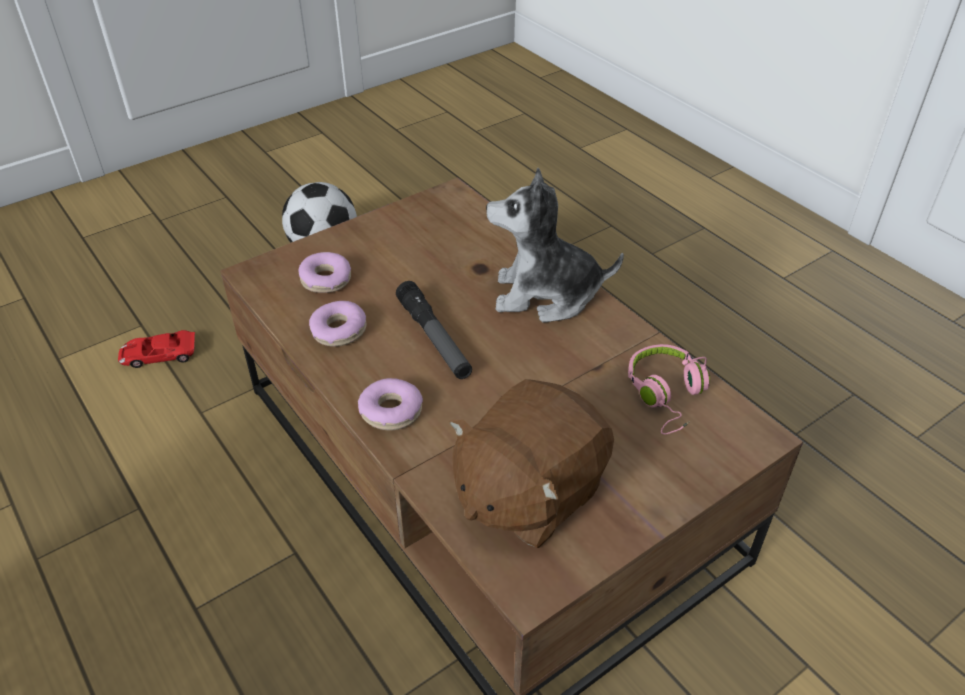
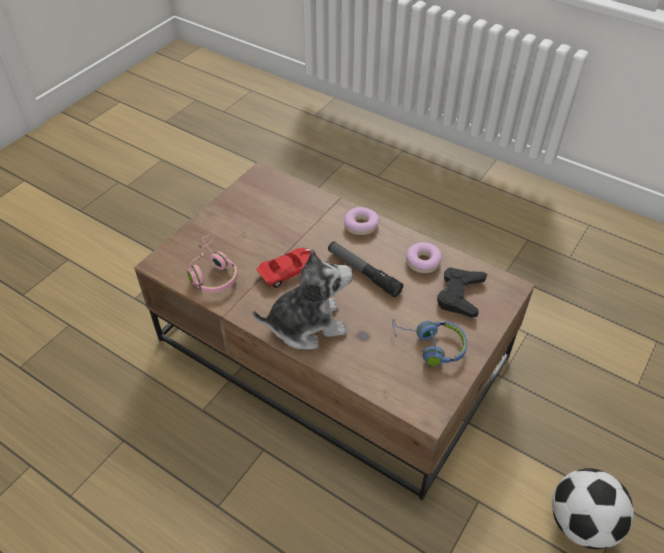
camera: 160 degrees right, 5 degrees up
(159, 355) = (598, 365): red toy car -> red toy car (289, 270)
(326, 280) = (460, 295): donut -> black game controller
(408, 241) = (430, 346): none -> blue headphones
(528, 492) = (274, 207): brown plush toy -> none

